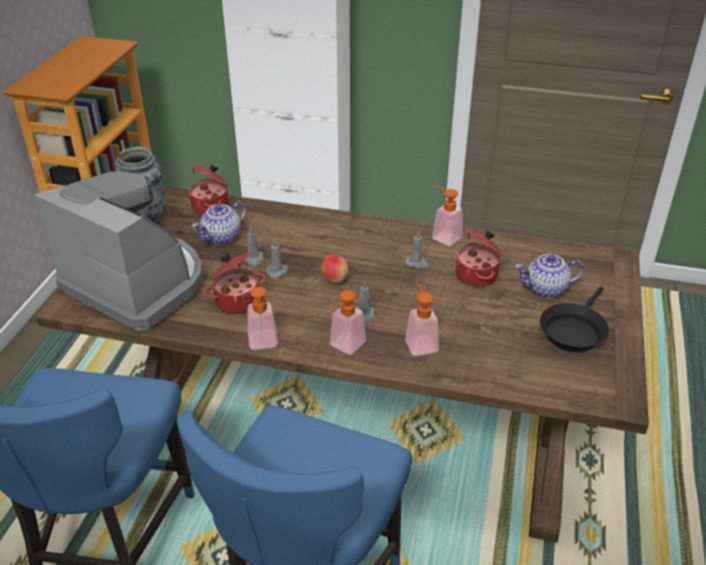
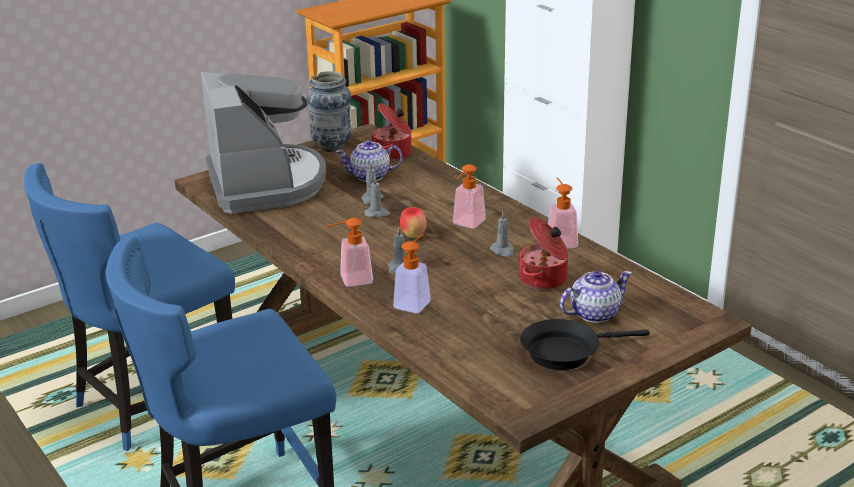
camera: 40 degrees right, 10 degrees down
(236, 300) = (318, 220): cooking pot -> none
(263, 345) = (294, 254): soap dispenser -> soap dispenser (466, 224)
(546, 289) = (593, 314): teapot -> teapot turned 120 degrees clockwise

